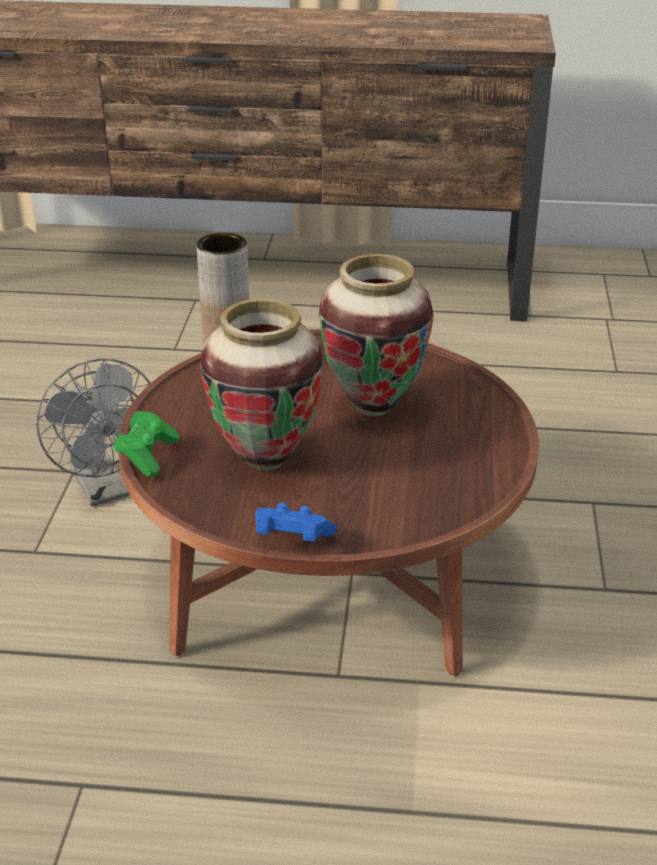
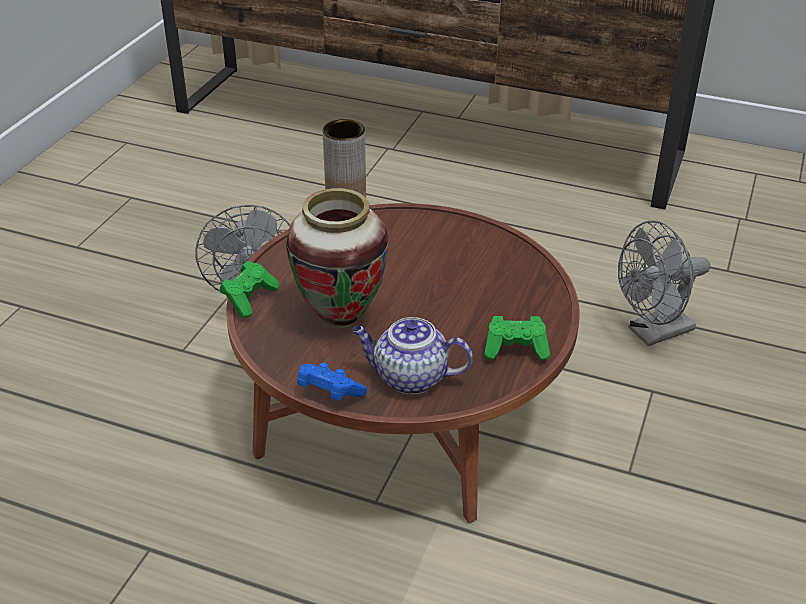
camera: 15 degrees right, 5 degrees up
(374, 407) = (450, 285): vase -> none
(375, 508) = (409, 378): none -> teapot
(480, 458) = (516, 349): none -> green game controller
(568, 444) = (653, 333): none -> grey fan

